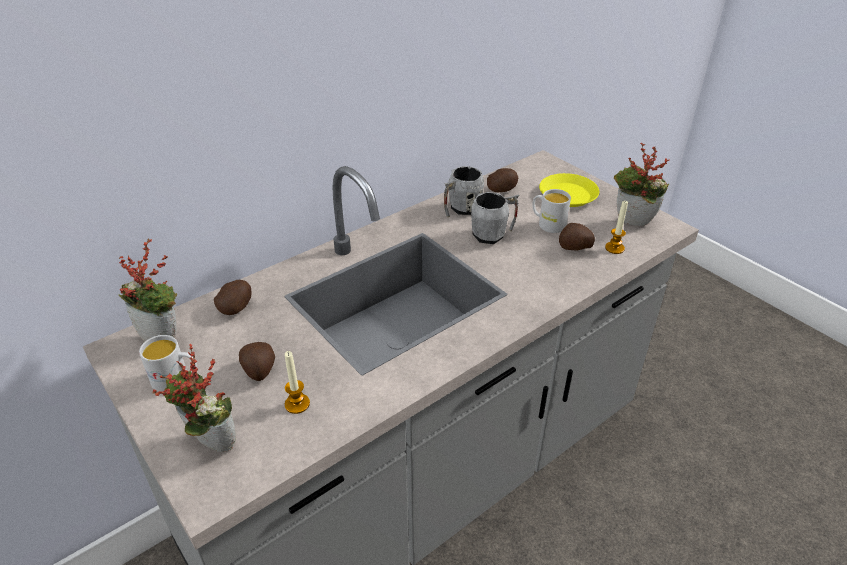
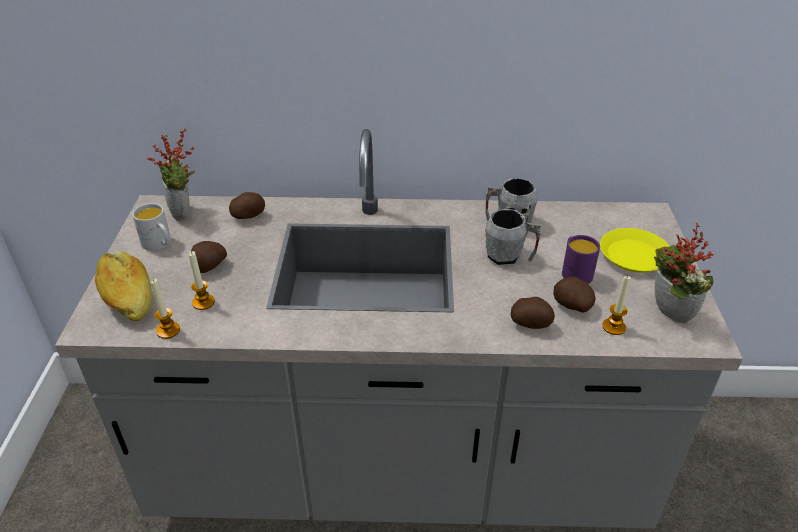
camera: 40 degrees right, 0 degrees up
(209, 445) = (127, 296): potted plant -> bread
(297, 448) = (168, 330): none -> candle
(502, 190) = (570, 222): potato -> potato (531, 324)
(547, 224) = (574, 272): white mug -> purple mug

